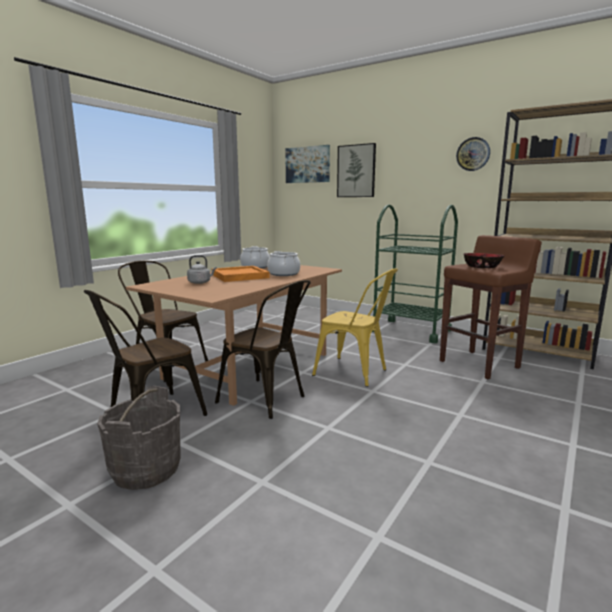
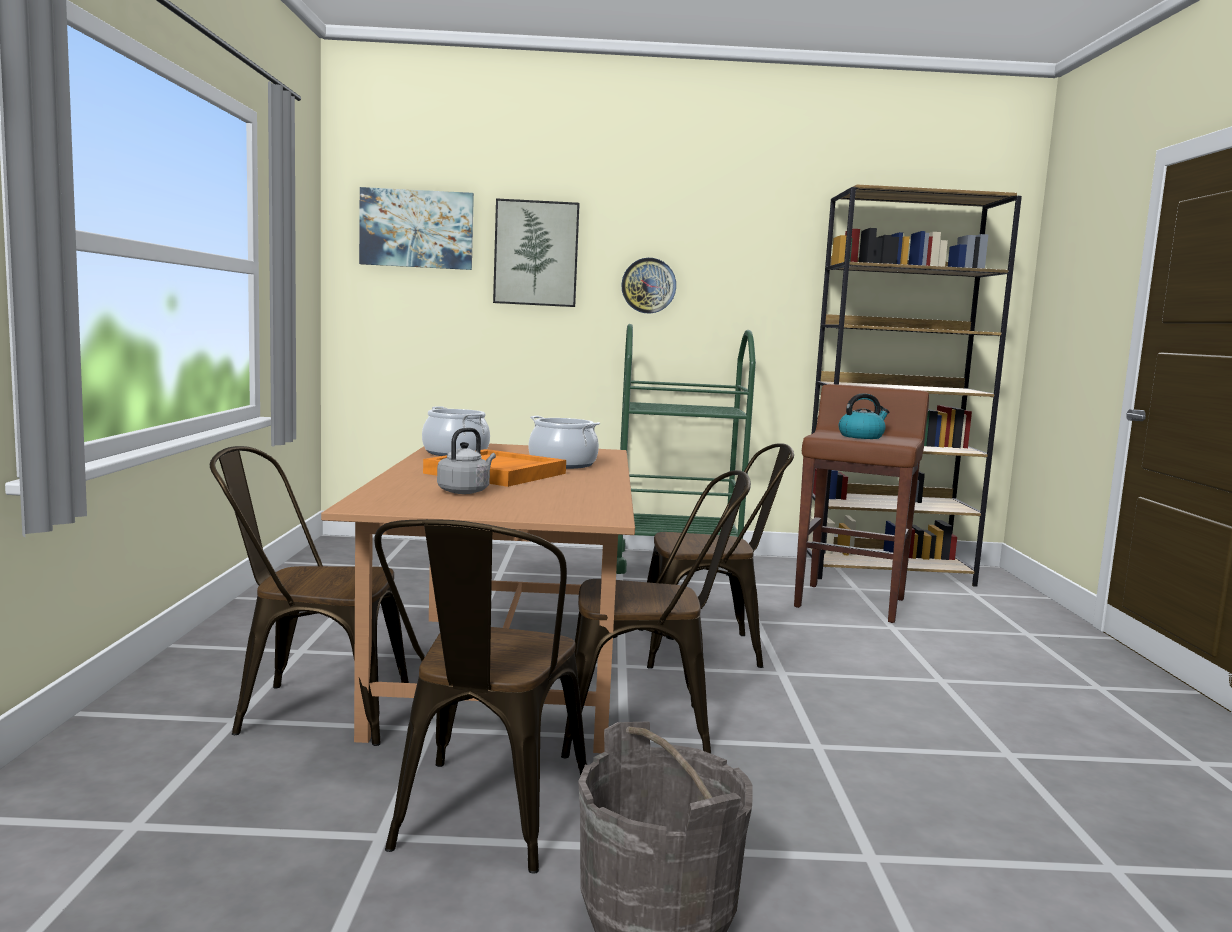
camera: 35 degrees left, 5 degrees down
(356, 373) = (710, 649): yellow chair -> brown chair
(473, 154) = (762, 245): wall clock -> wall clock (648, 285)
(482, 267) = (861, 436): bowl -> kettle

